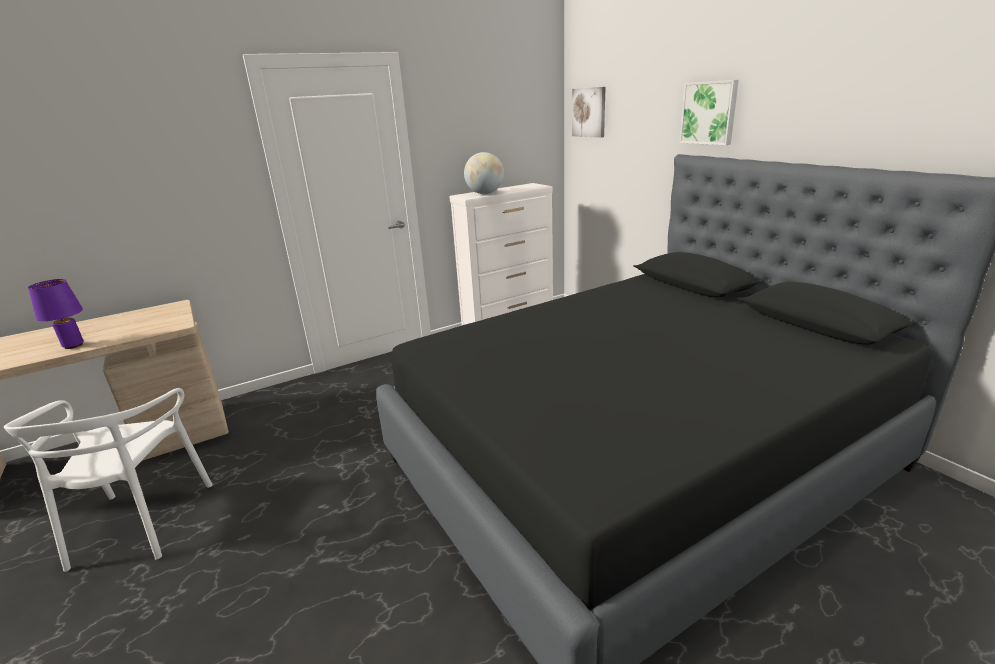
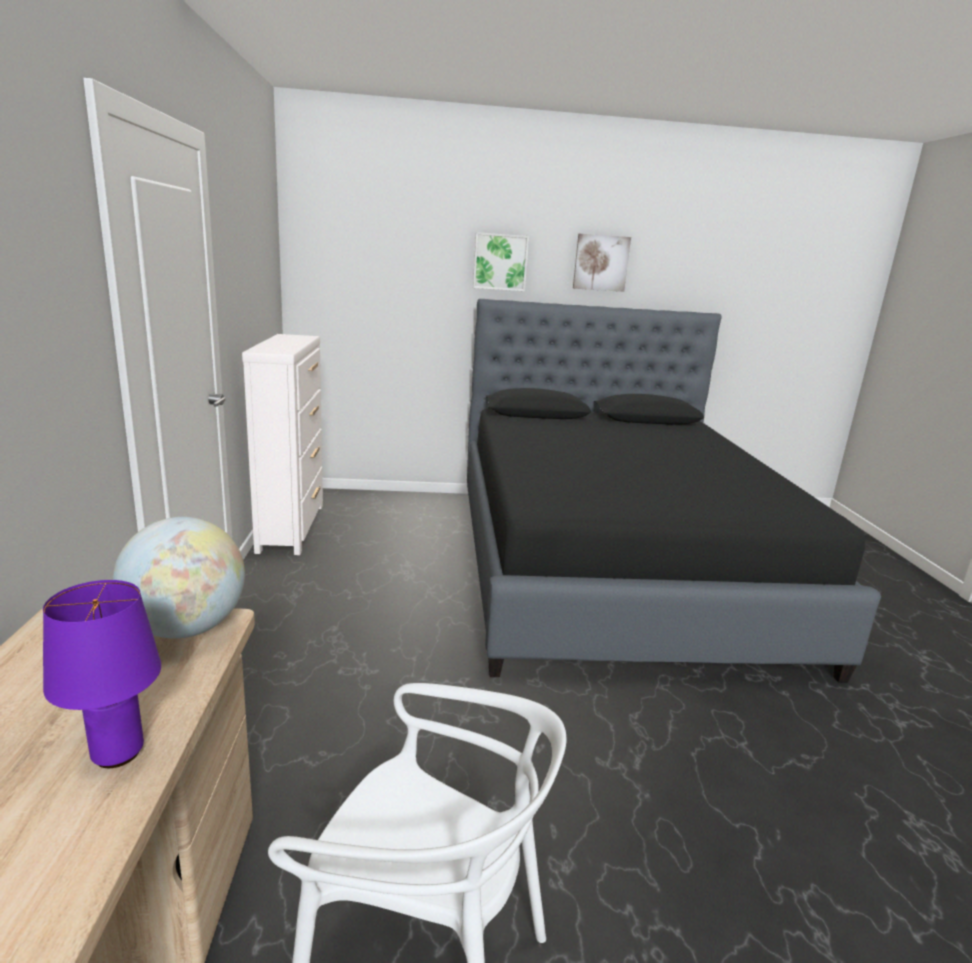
camera: 65 degrees left, 5 degrees down
(485, 193) = (283, 347): globe -> globe (186, 629)
(589, 112) = (331, 249): picture -> picture (601, 263)

